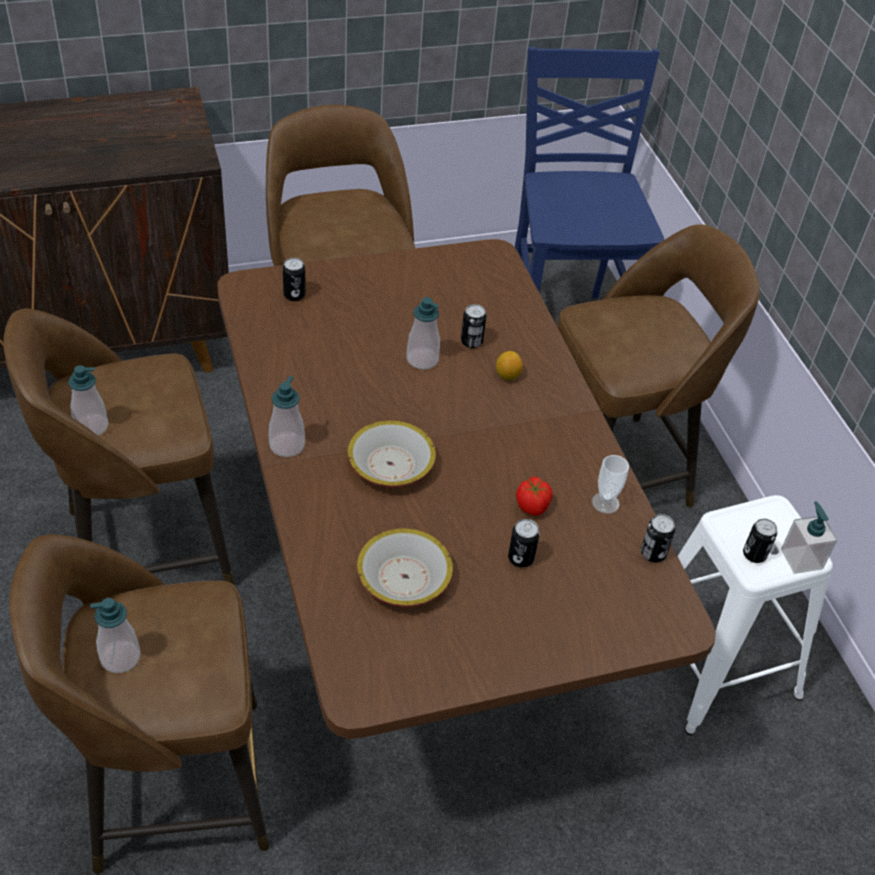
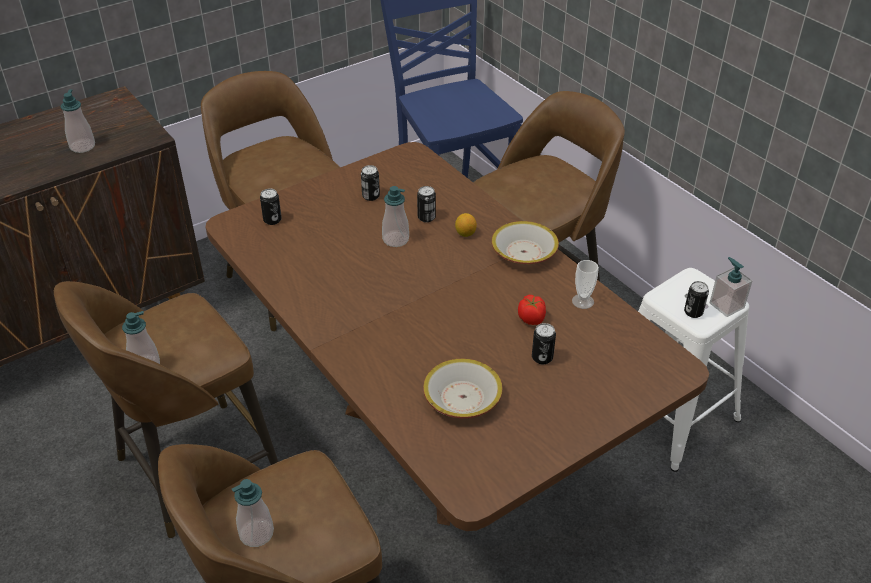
camera: 15 degrees left, 5 degrees down
(287, 445) = (322, 329): soap dispenser -> soap dispenser (82, 146)
(390, 464) = (409, 320): bowl -> bowl (523, 252)
(653, 553) = (634, 326): can -> can (371, 196)

